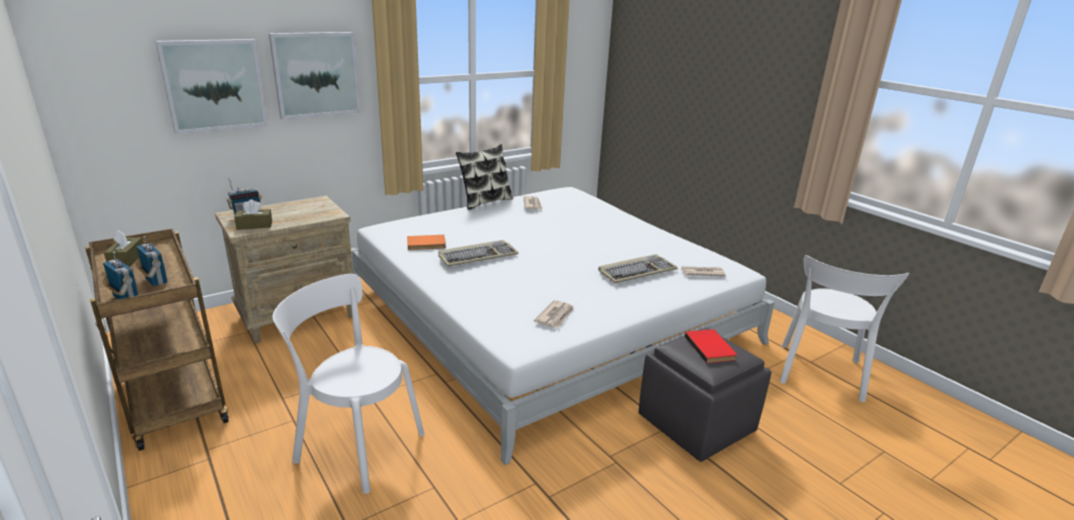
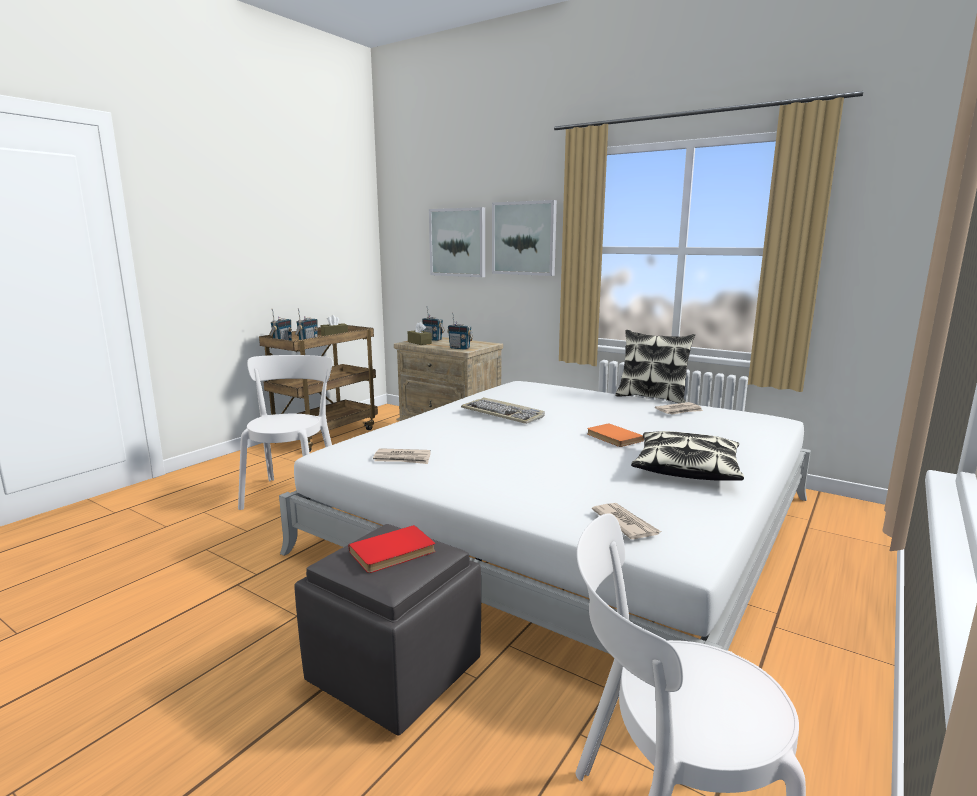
camera: 70 degrees right, 10 degrees down
(323, 215) = (460, 348): none -> radio
(426, 244) = (508, 398): orange book -> orange book (612, 437)
(631, 236) = (686, 469): none -> pillow
(636, 271) = (566, 481): keyboard -> none

